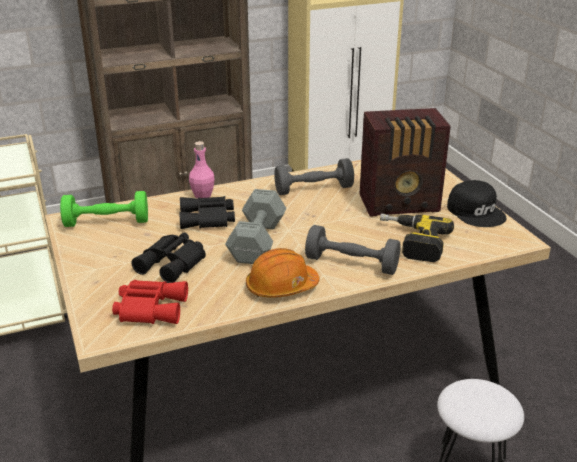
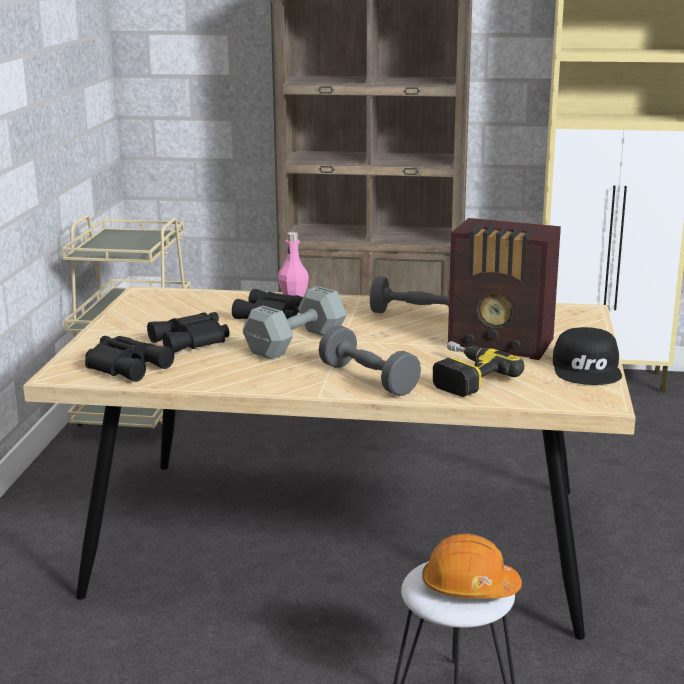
camera: 30 degrees right, 10 degrees down
(107, 222) = (174, 301): green dumbbell -> none
(150, 307) = (128, 366): red binoculars -> black binoculars
(281, 287) = (269, 380): orange hard hat -> orange hard hat (469, 587)

